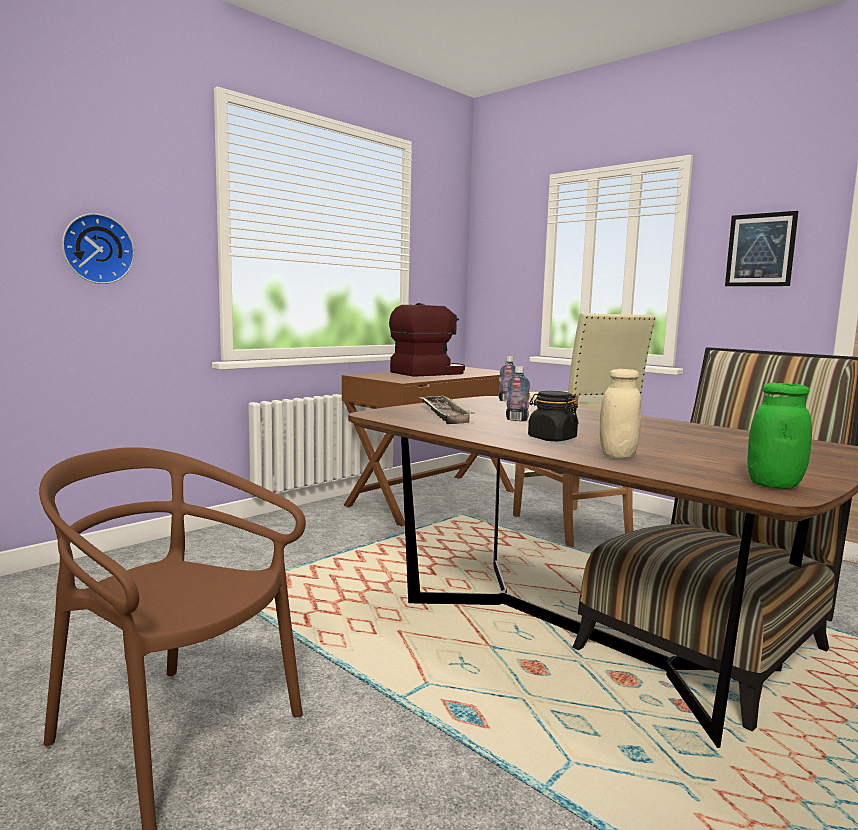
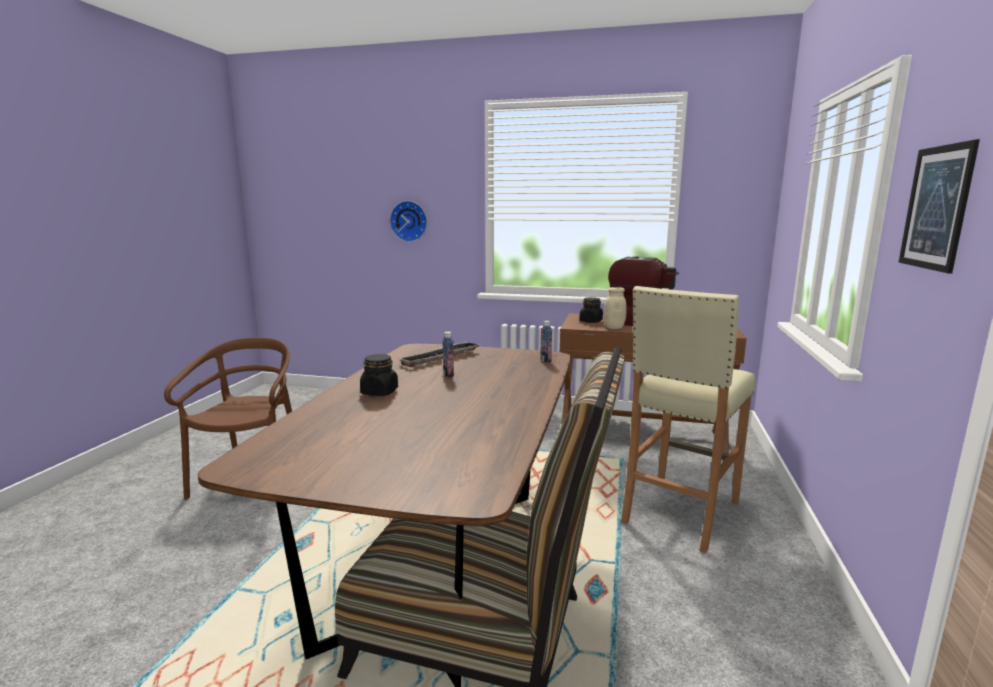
camera: 60 degrees right, 5 degrees up
(393, 377) = (591, 321): none -> black jar
(617, 456) = (332, 414): beige jar -> beige jar (614, 328)
(774, 485) = (263, 464): green jar -> none

